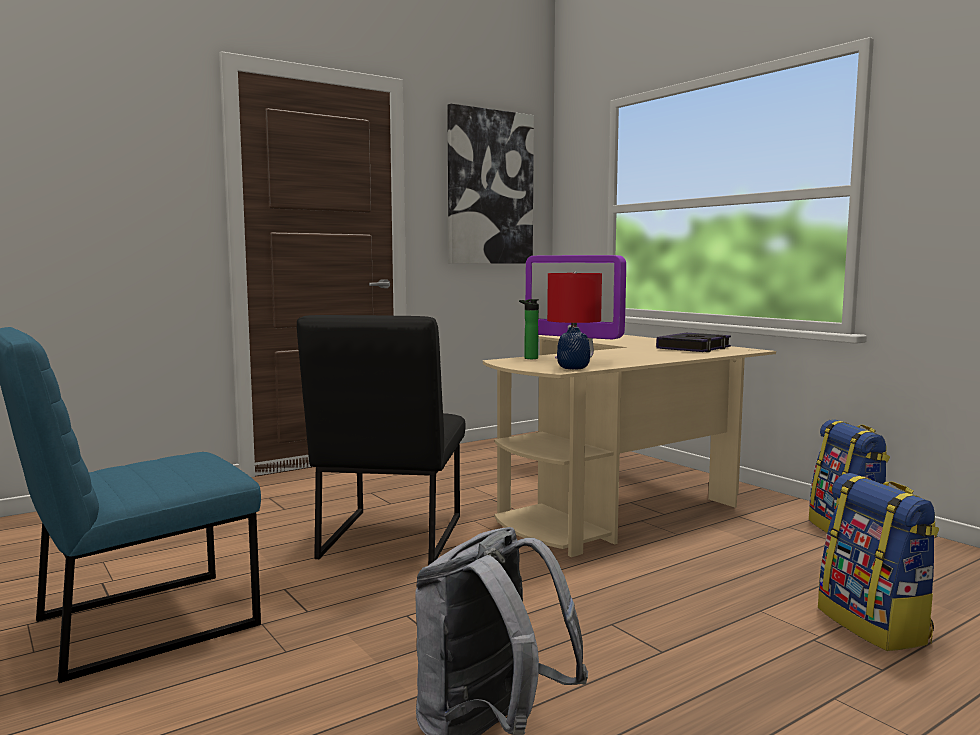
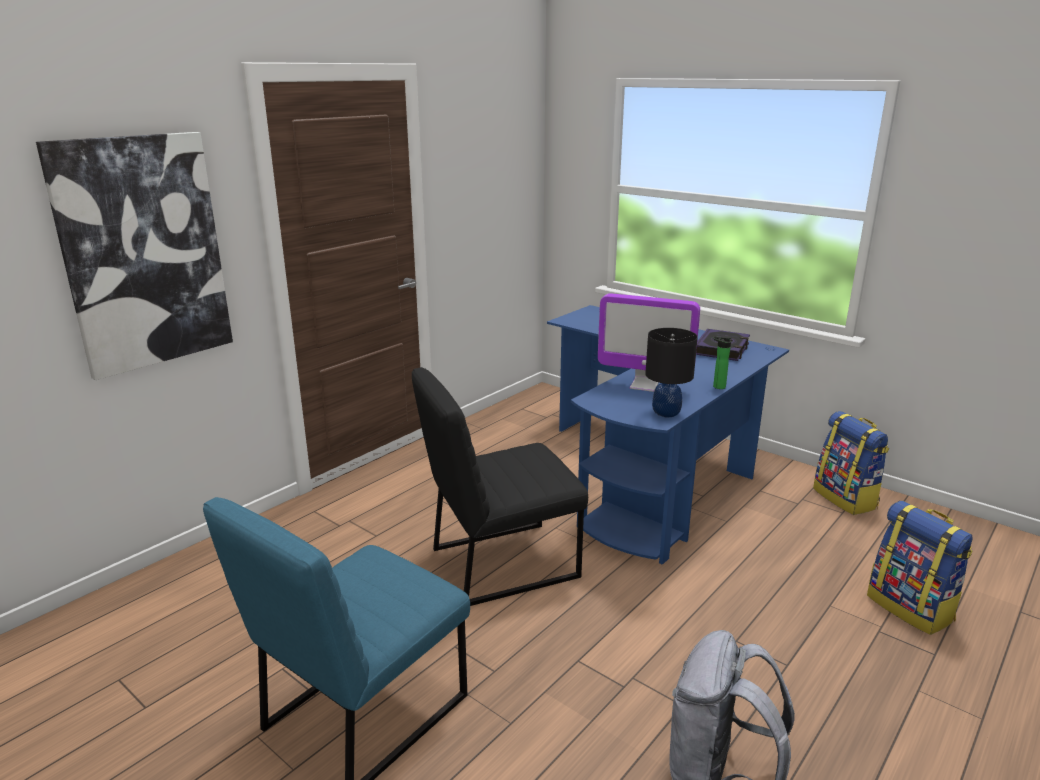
camera: 15 degrees left, 15 degrees up
(390, 538) = (500, 563): black chair -> black chair turned 75 degrees clockwise
(490, 188) = (493, 165): picture -> picture (143, 253)
(529, 358) = (607, 391): bottle -> bottle (717, 386)
(574, 368) = (667, 414): red table lamp -> black table lamp
(619, 494) = (654, 473): beige desk -> blue desk

